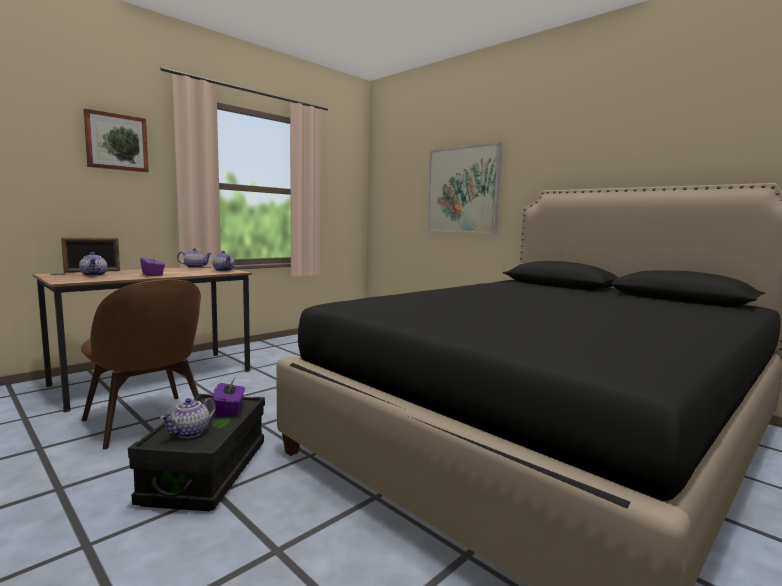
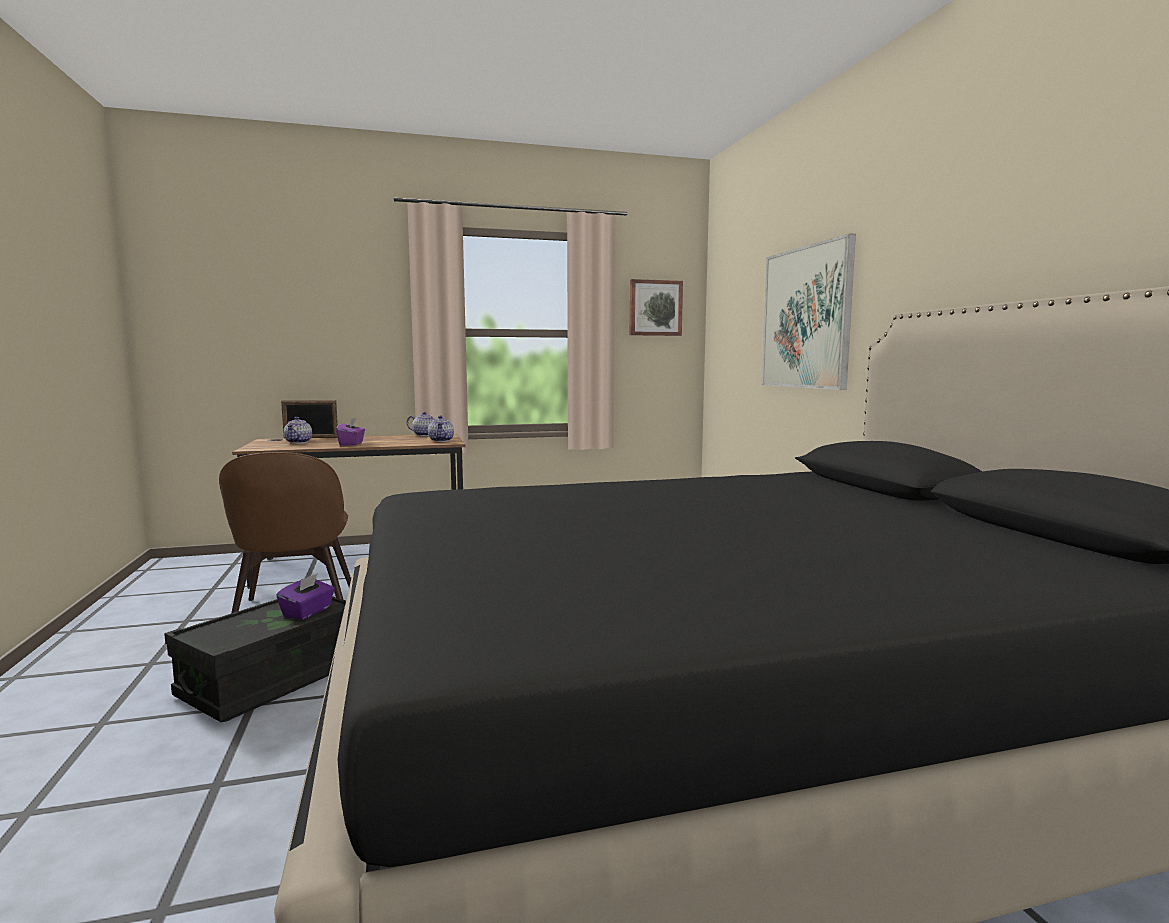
camera: 30 degrees right, 0 degrees up
(116, 142) = (350, 290): picture -> picture (655, 308)
(190, 433) = (236, 630): teapot -> none

